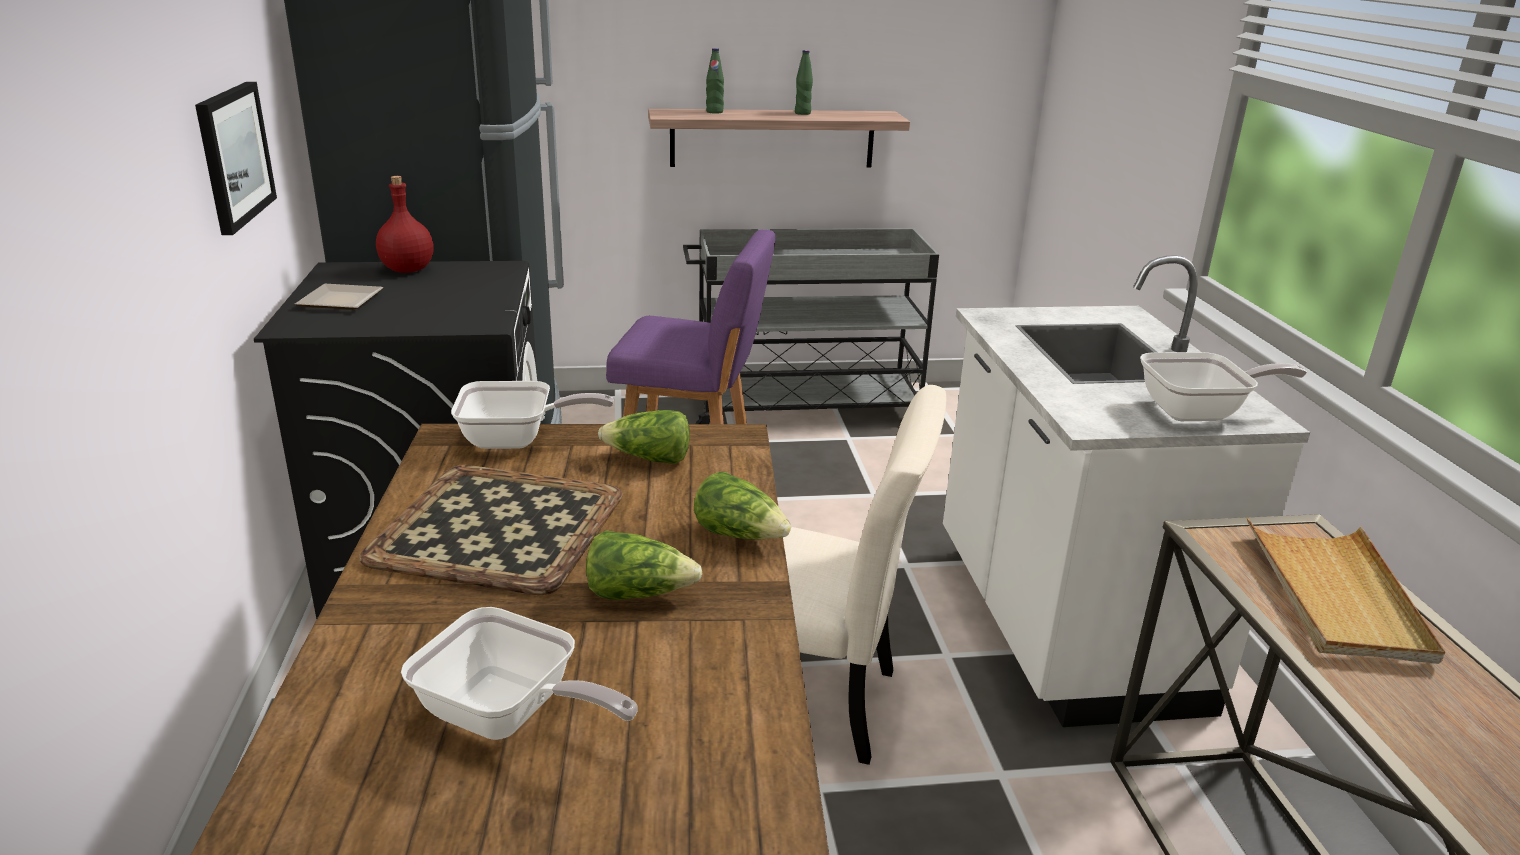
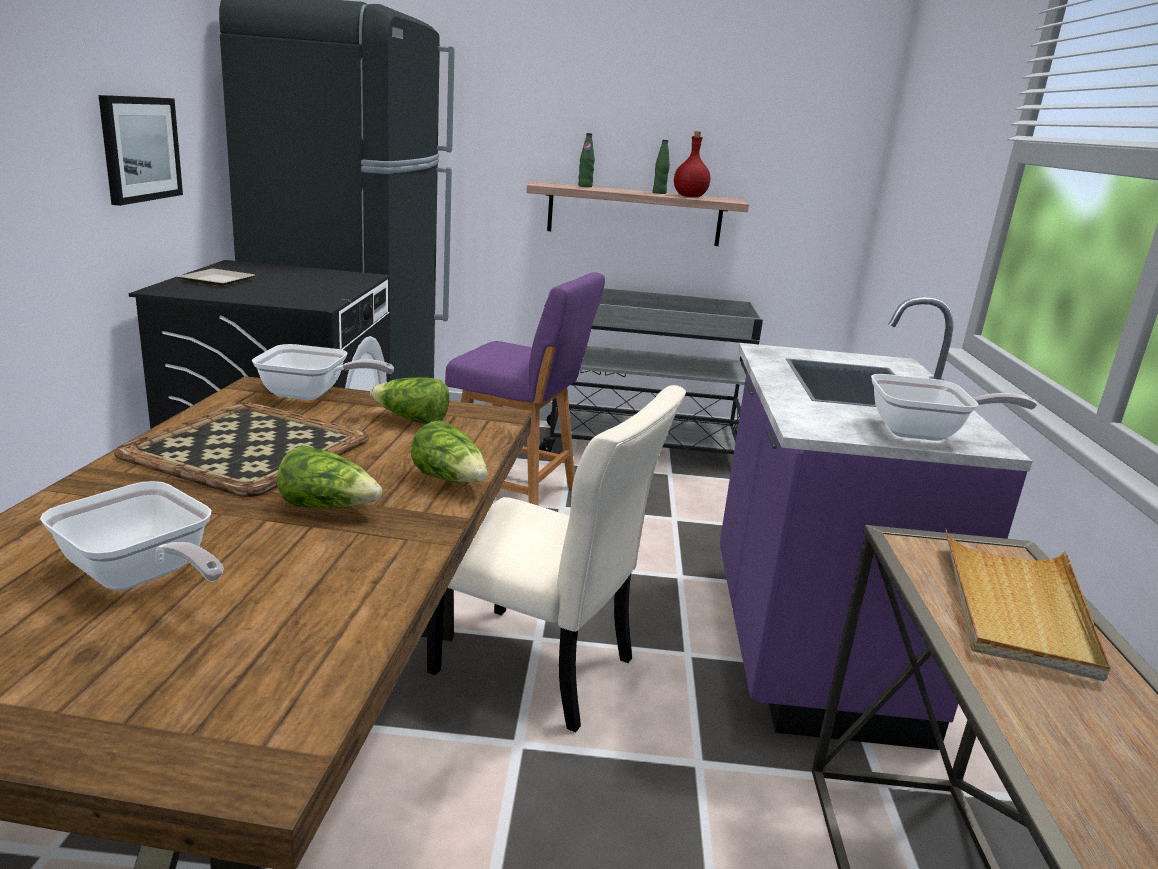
camera: 10 degrees right, 5 degrees down
(406, 270) = (287, 270): red bottle -> red bottle (689, 196)
(1060, 624) = (806, 645): white counter -> purple counter

